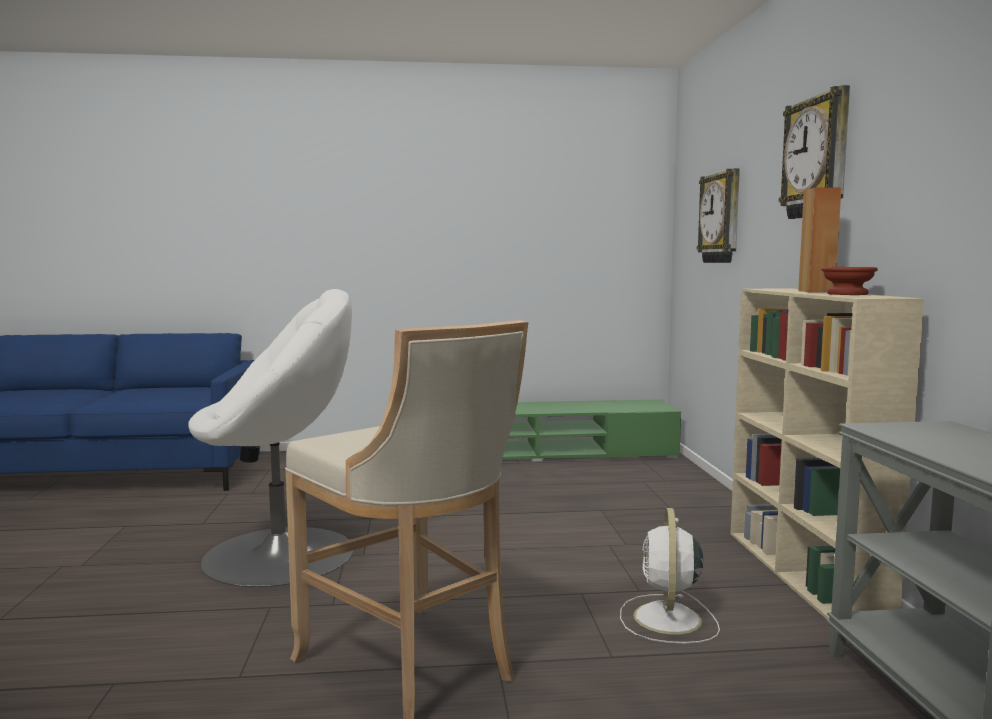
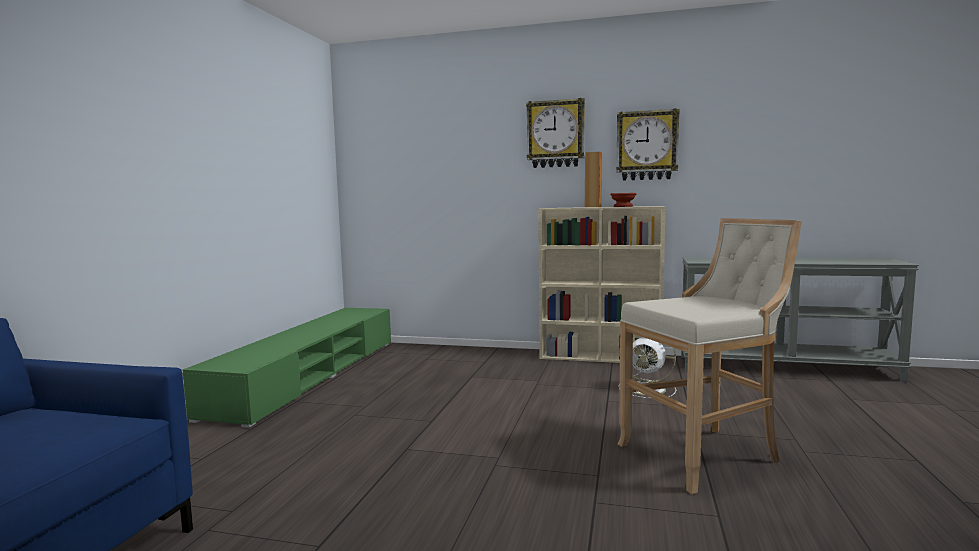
camera: 70 degrees left, 0 degrees up
(282, 554) = (472, 494): white armchair -> none
(721, 218) = (432, 165): wall clock -> wall clock (647, 145)

